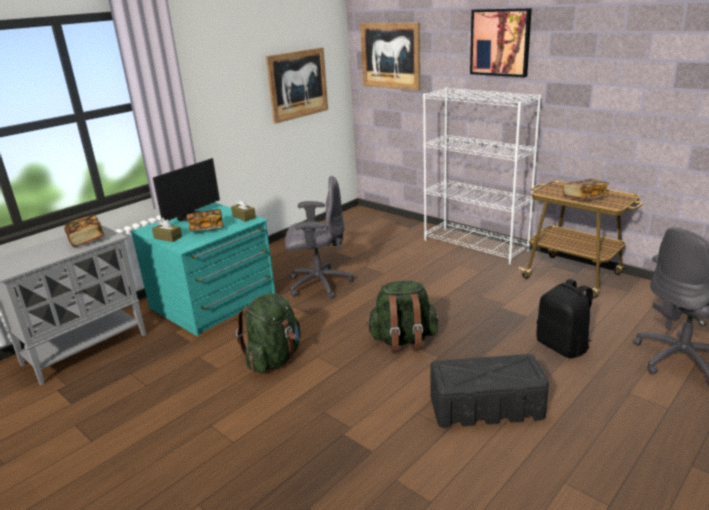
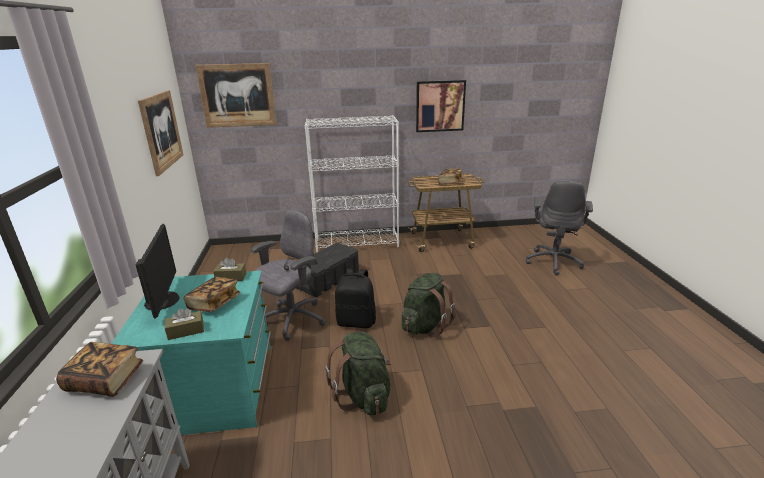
camera: 50 degrees left, 0 degrees up
(487, 407) = (534, 336): black storage box -> black storage box (328, 279)
(500, 42) = (353, 77): picture -> picture (440, 106)
(563, 346) = (504, 281): black backpack -> black backpack (356, 321)

